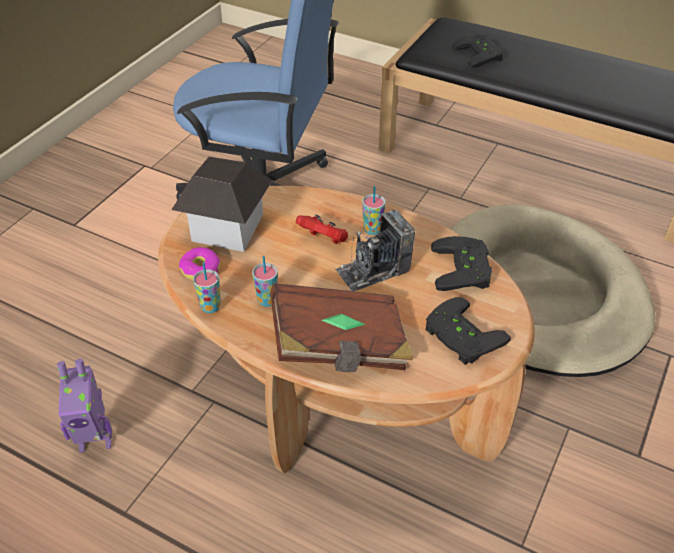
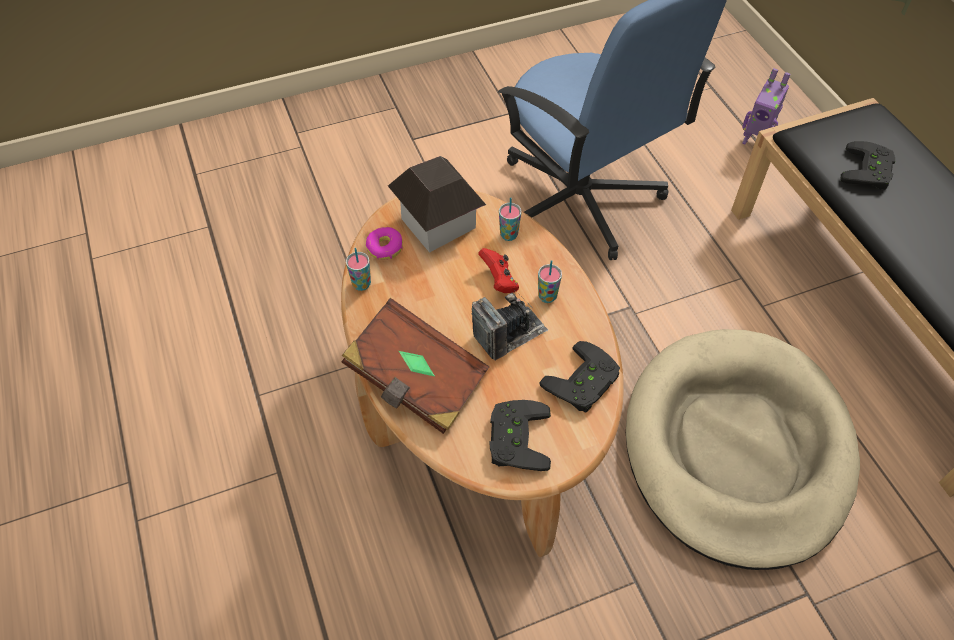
camera: 40 degrees right, 10 degrees up
(95, 440) = (284, 328): toy robot -> toy robot (755, 142)
(267, 300) = (405, 306): cup -> cup (509, 235)
(373, 270) = (509, 333): camera -> camera turned 135 degrees clockwise

